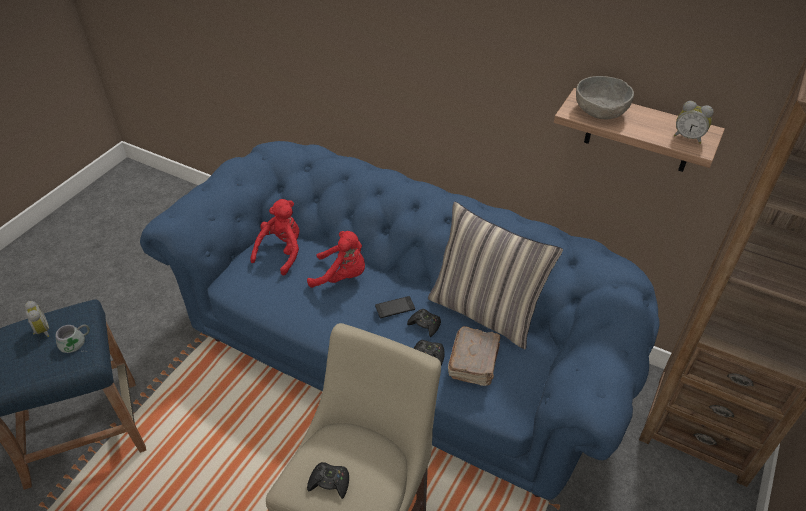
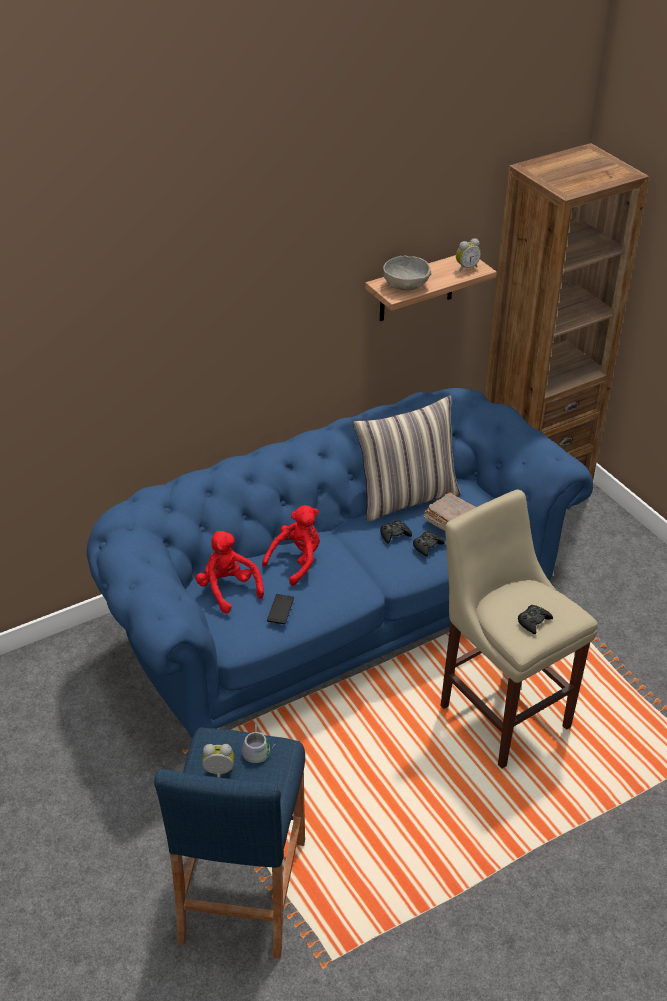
camera: 60 degrees left, 5 degrees down
(395, 307) = (361, 544): phone -> phone (280, 609)

